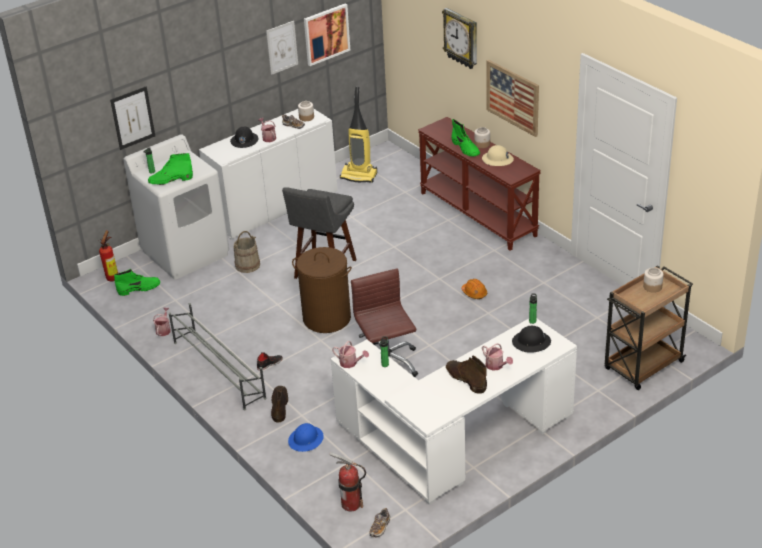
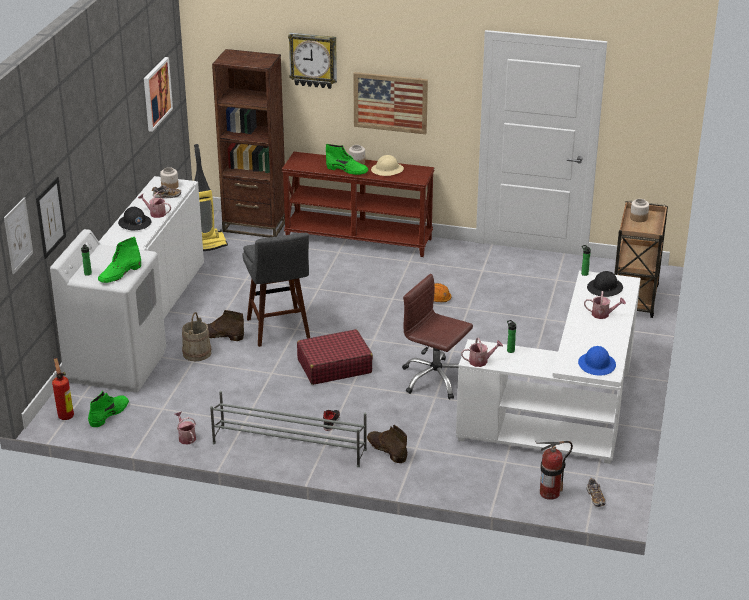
camera: 40 degrees left, 5 degrees down
(282, 47) = (133, 113): picture -> picture (18, 235)
(306, 440) = (446, 464): blue hard hat -> blue hard hat (597, 365)
(326, 318) = (334, 366): brown laundry basket -> red suitcase
(412, 172) = (255, 226): none -> brown bookcase
(465, 379) = (593, 332): brown boot -> brown boot (220, 336)

